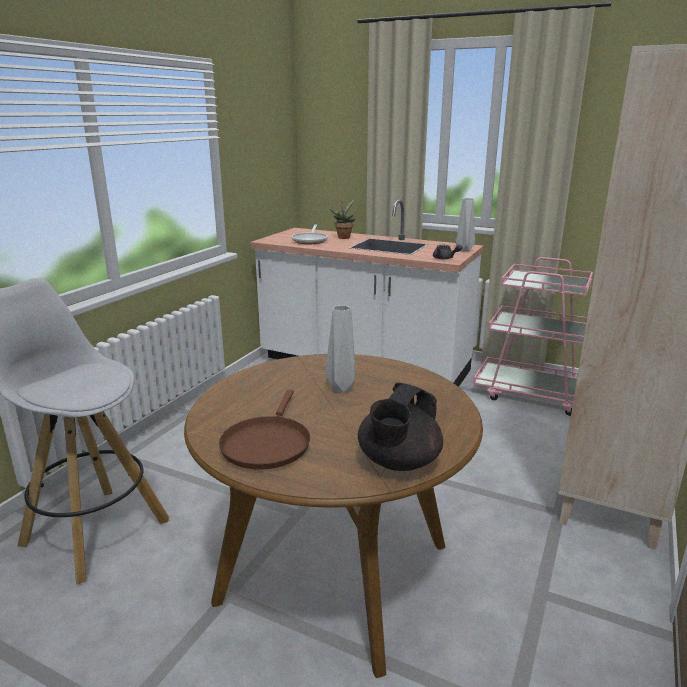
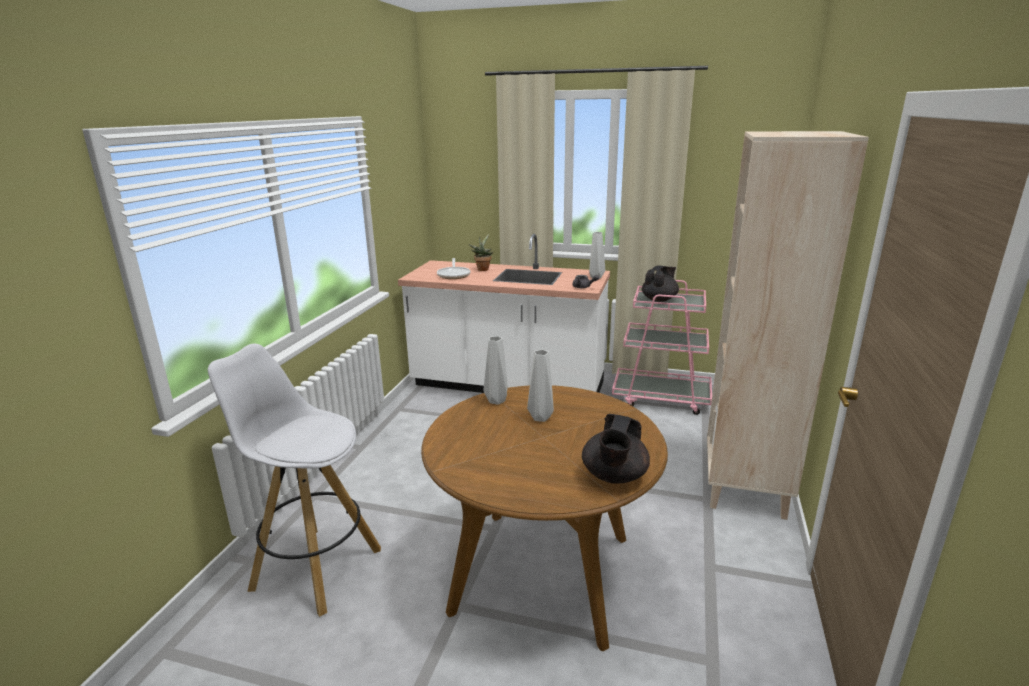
camera: 10 degrees left, 0 degrees up
(266, 444) = (503, 473): brown frying pan -> none
(299, 366) = (495, 401): none -> grey vase
(535, 279) = (659, 300): none -> black teapot

